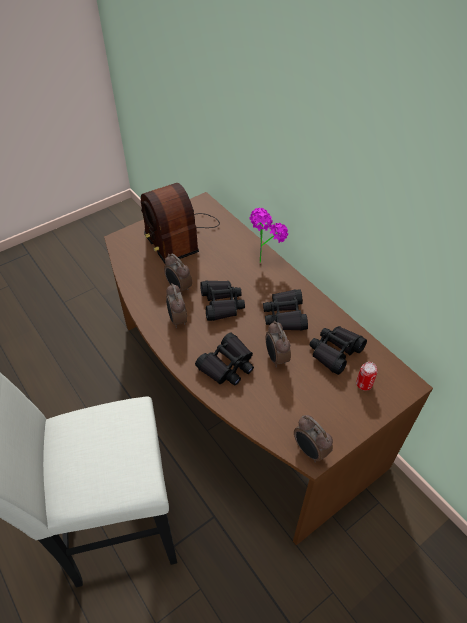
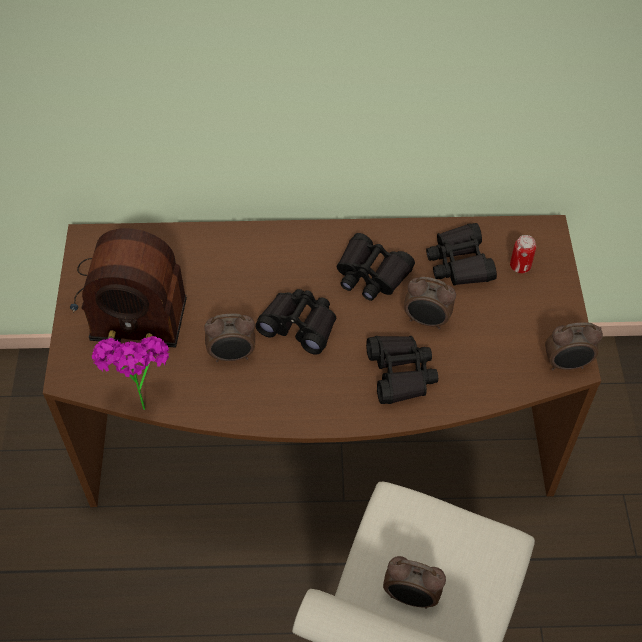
camera: 55 degrees left, 5 degrees up
(177, 320) = (287, 386): alarm clock -> alarm clock (411, 597)
(264, 258) = (259, 238): potted plant -> potted plant (140, 398)

